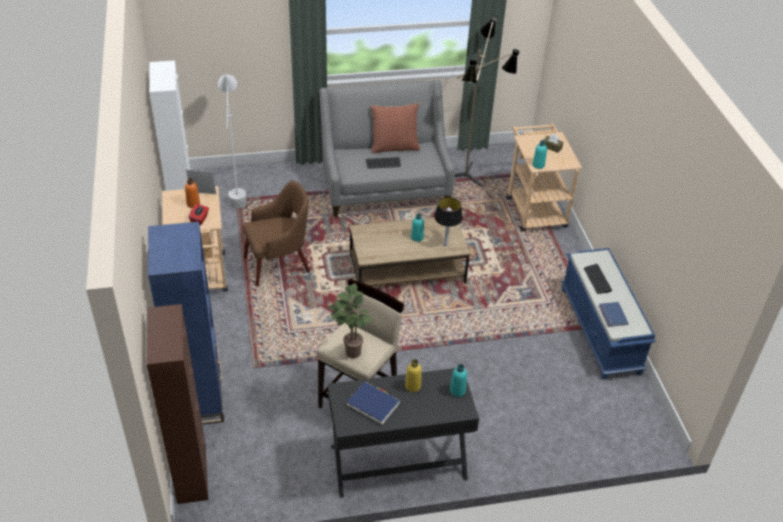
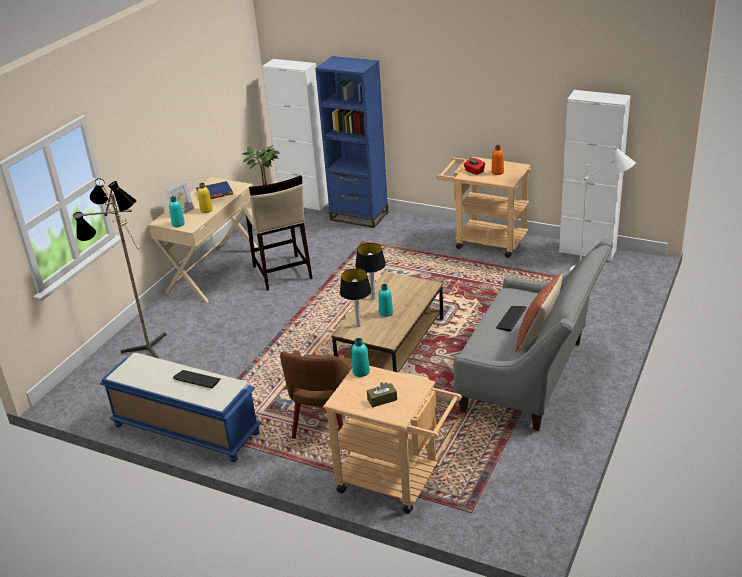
camera: 130 degrees right, 10 degrees down
(191, 473) = (304, 202): brown cabinet -> white cabinet
(203, 194) = (507, 178): picture frame -> picture frame (182, 212)
(279, 265) = (466, 279): brown armchair -> brown armchair (326, 421)
(398, 463) = (213, 271): black desk -> beige desk
(403, 253) = (373, 297): none -> table lamp
(470, 176) = (502, 456): floor lamp -> floor lamp (144, 352)
(612, 315) = (152, 365): blue book -> none

